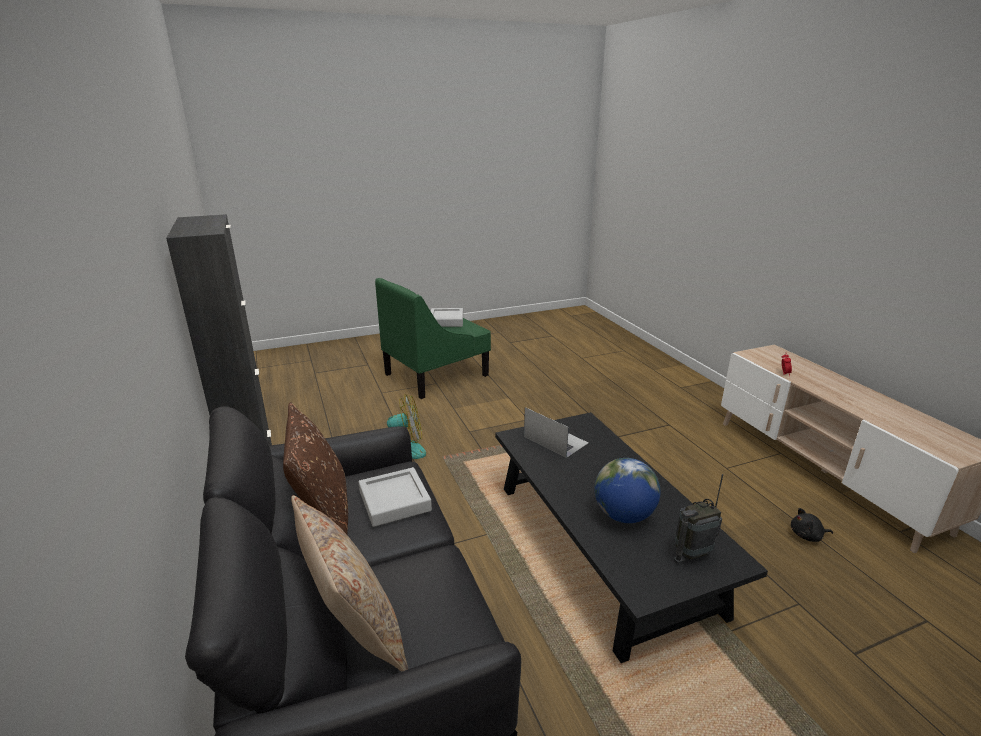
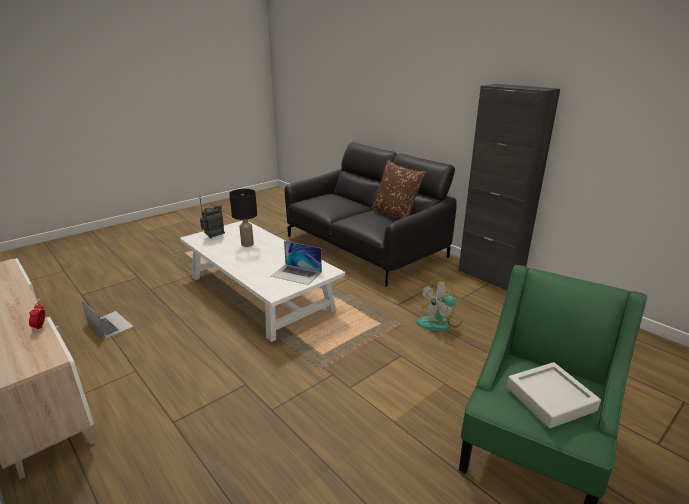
camera: 160 degrees right, 0 degrees up
(355, 630) = (344, 198): beige pillow -> none
(394, 501) = (367, 220): grey tray -> none
(600, 545) = (260, 293): black coffee table -> white coffee table
(623, 515) = (247, 244): globe -> black table lamp
(807, 536) = (110, 324): black plush toy -> laptop

